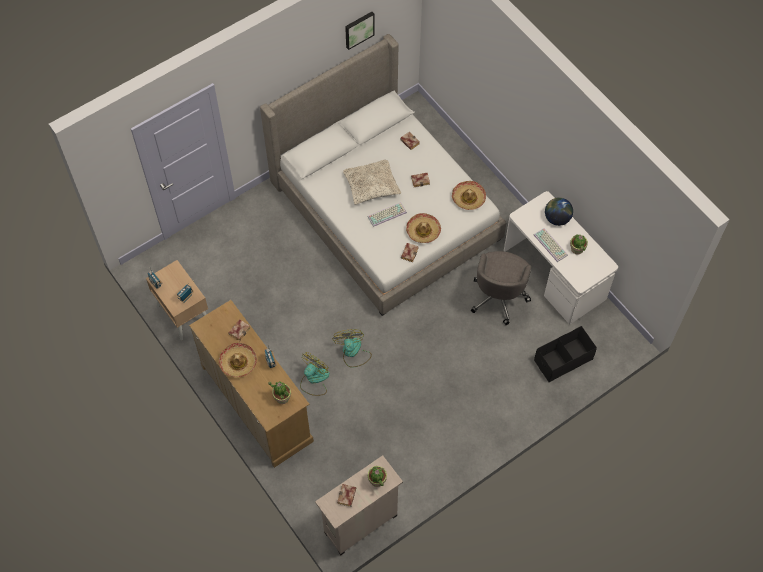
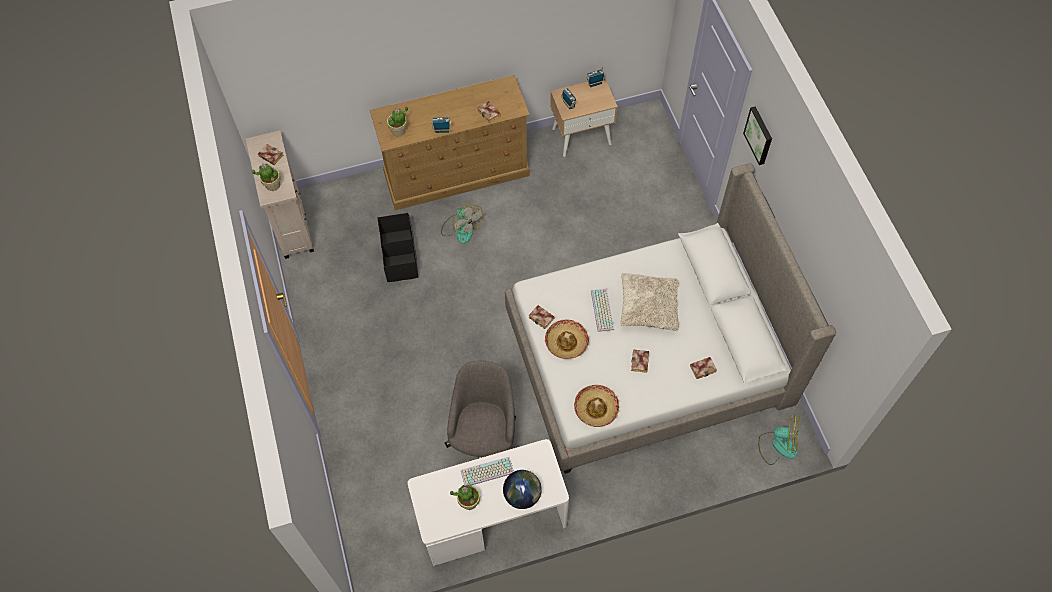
camera: 110 degrees right, 0 degrees up
(238, 362) = (454, 104): hat -> none
(353, 352) = (477, 271): fan -> fan (778, 445)
(359, 29) = (831, 275): picture -> picture (759, 135)
(498, 298) = (484, 440): grey office chair -> grey office chair turned 60 degrees clockwise
(563, 360) = (378, 482): black storage box -> black storage box (400, 255)

